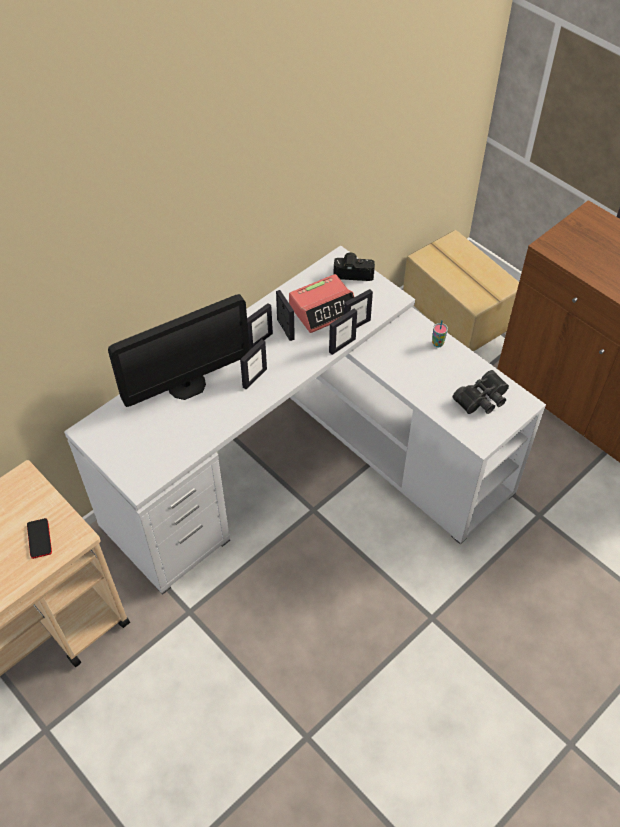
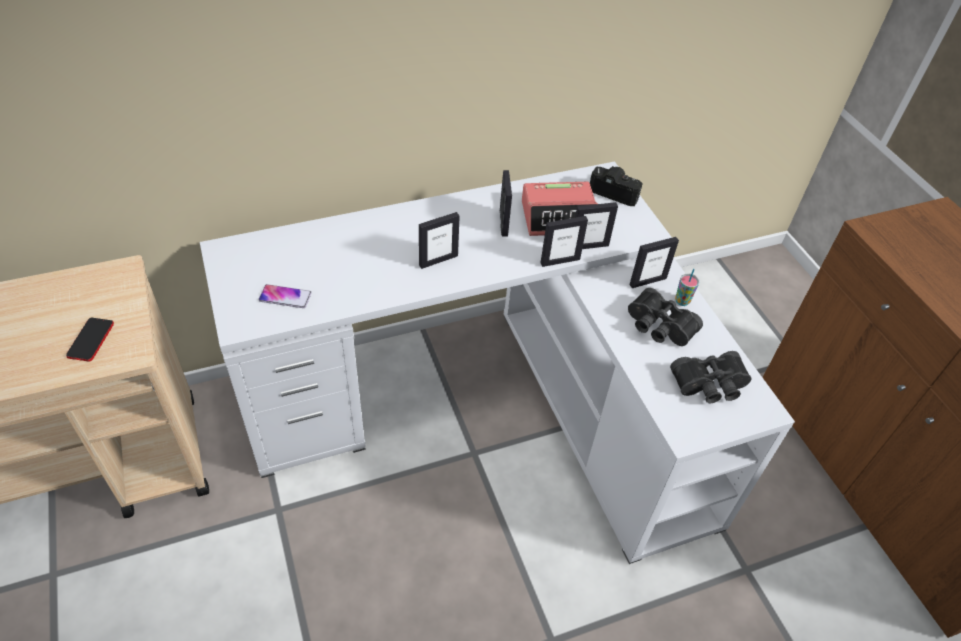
camera: 20 degrees right, 5 degrees down
(159, 450) = (285, 297): none -> phone
(186, 385) = (358, 241): monitor -> none
(259, 341) = (467, 225): picture frame -> picture frame (647, 281)
(430, 370) = (658, 327): none -> black binoculars
(457, 311) = (741, 302): cardboard box -> none

